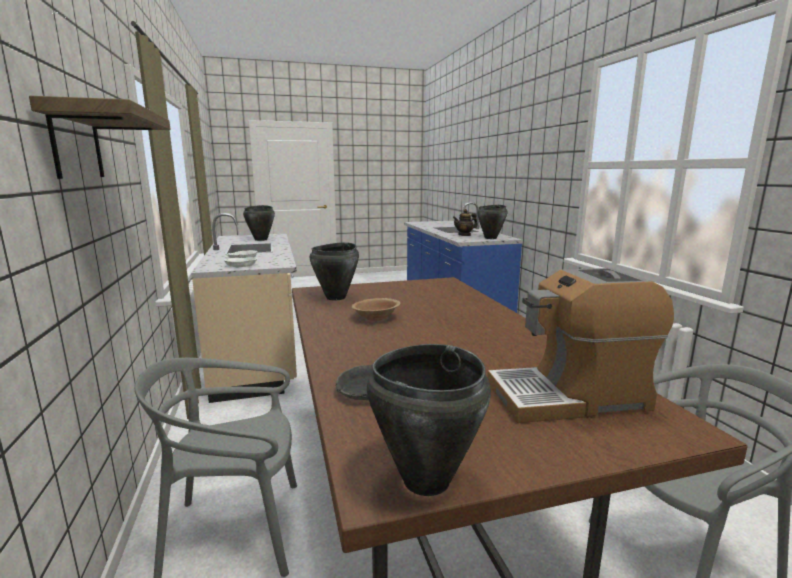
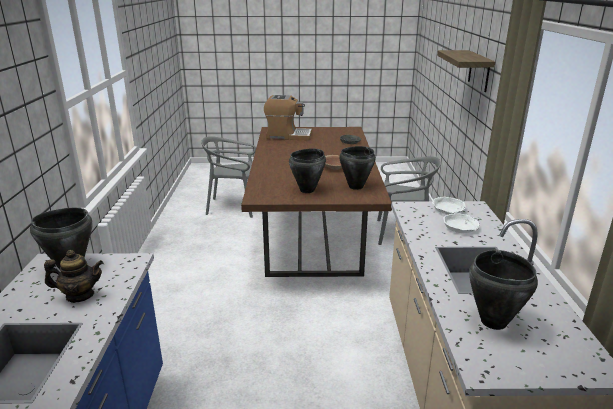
camera: 165 degrees left, 10 degrees up
(425, 480) = (342, 128): black cooking pot -> black cooking pot (307, 190)

